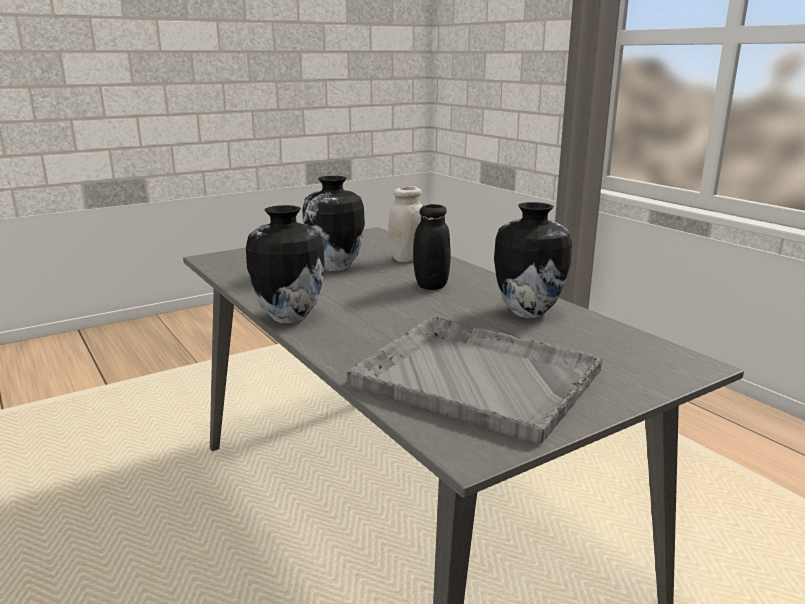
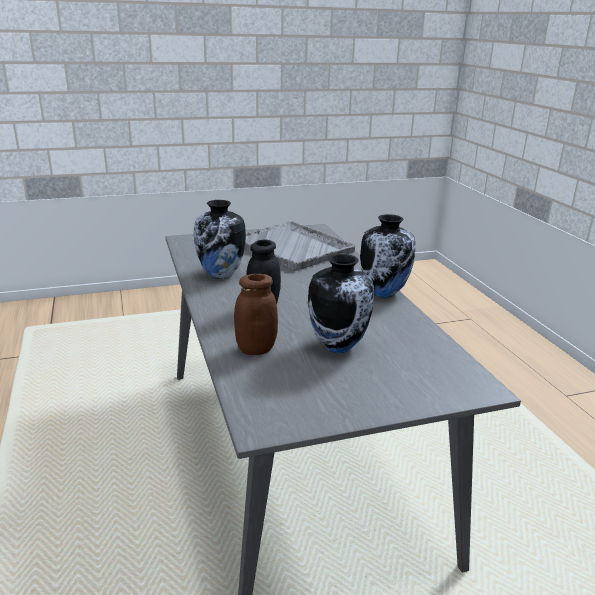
camera: 165 degrees left, 5 degrees up
(407, 259) = (256, 349): white jar -> brown jar

